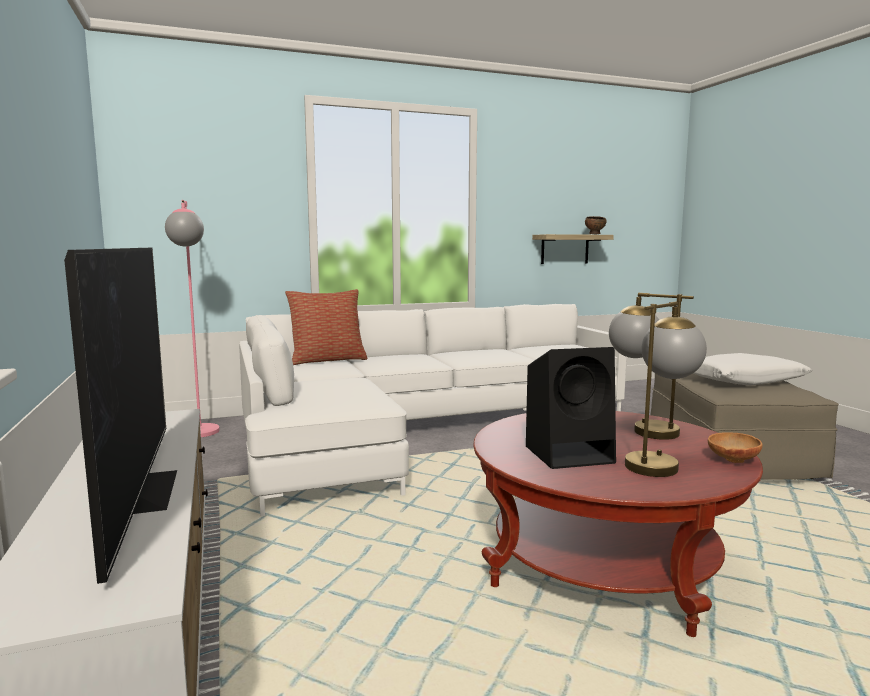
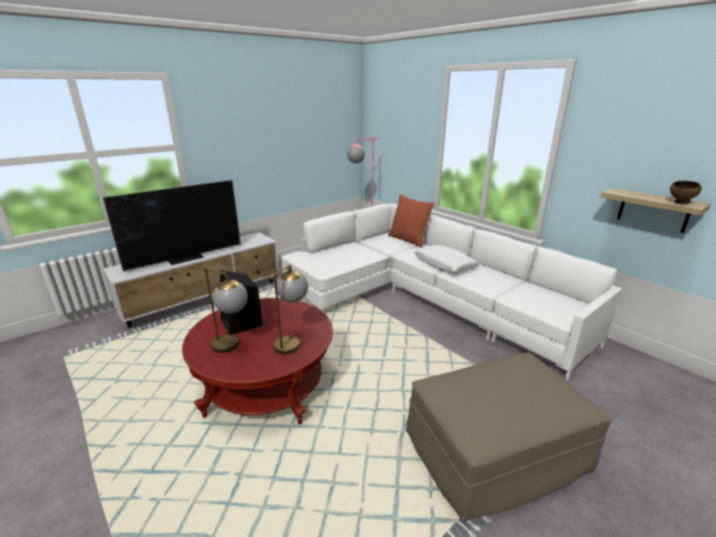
camera: 70 degrees right, 15 degrees up
(732, 460) = (239, 371): brown bowl -> none
(745, 380) = (491, 397): white pillow -> white pillow (444, 265)

